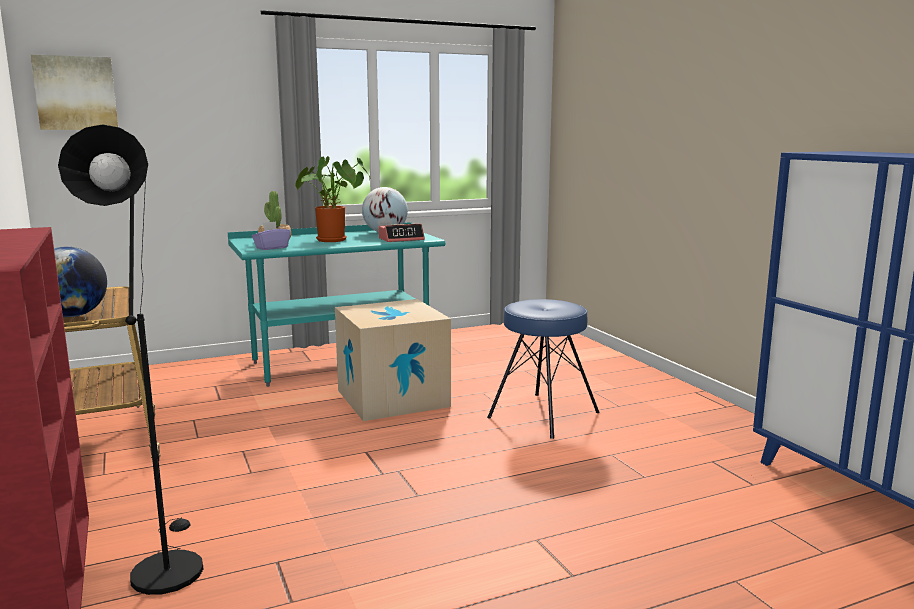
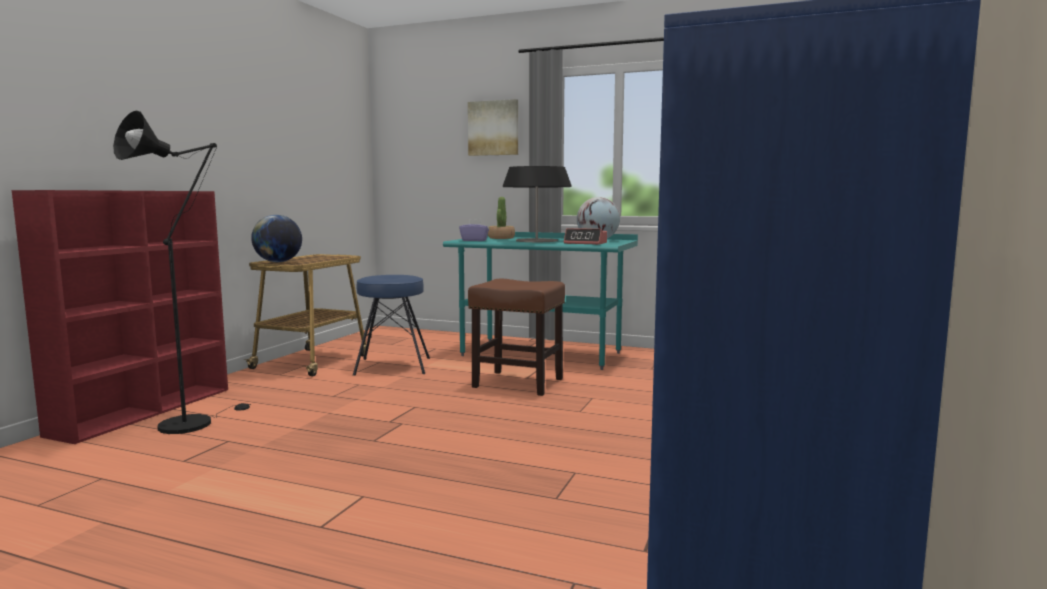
camera: 45 degrees right, 5 degrees down
(76, 93) = (403, 126): picture -> picture (493, 128)
(335, 240) = (536, 240): potted plant -> table lamp
(392, 398) = (516, 383): cardboard box -> brown stool
(543, 414) = (598, 426): blue stool -> blue stool (393, 366)

